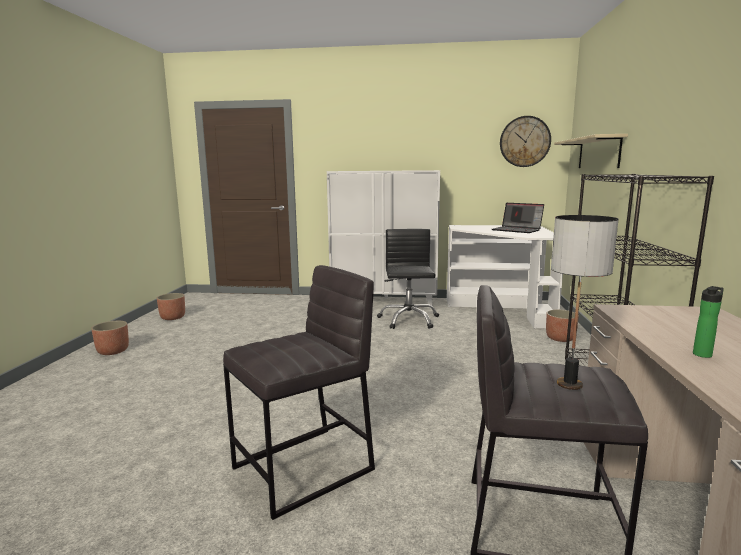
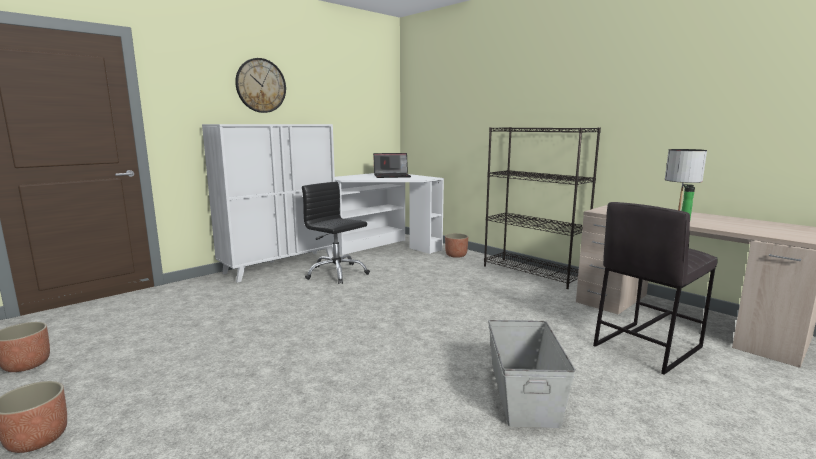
camera: 50 degrees left, 0 degrees up
(305, 469) = (524, 394): grey stool -> grey storage box
(525, 141) = (372, 100): wall clock -> wall clock (261, 85)
(598, 153) = (451, 112): beige shelf -> none

